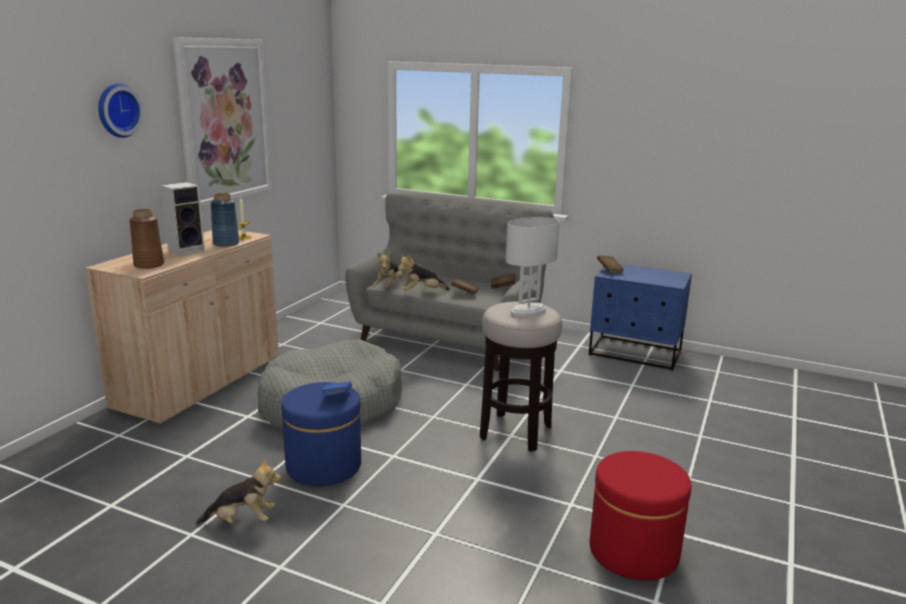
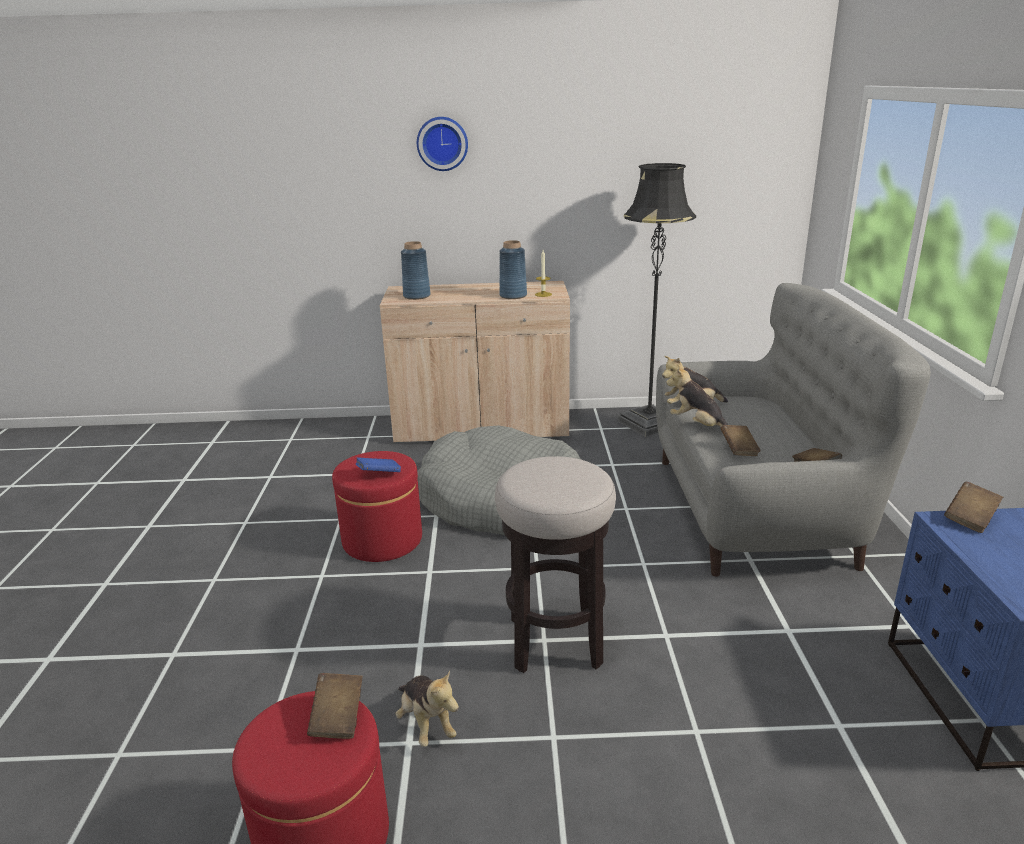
camera: 65 degrees right, 5 degrees up
(149, 265) = (416, 296): brown vase -> blue vase
(187, 250) = (474, 292): speaker -> none
(224, 120) = (591, 161): picture -> none
(242, 520) = (273, 536): plush toy -> plush toy (426, 724)
(302, 329) = (648, 423): none -> black floor lamp
(323, 466) = (382, 540): blue ottoman -> red ottoman
(528, 312) = (552, 481): white table lamp -> none
(631, 460) = (338, 718): none -> brown book

